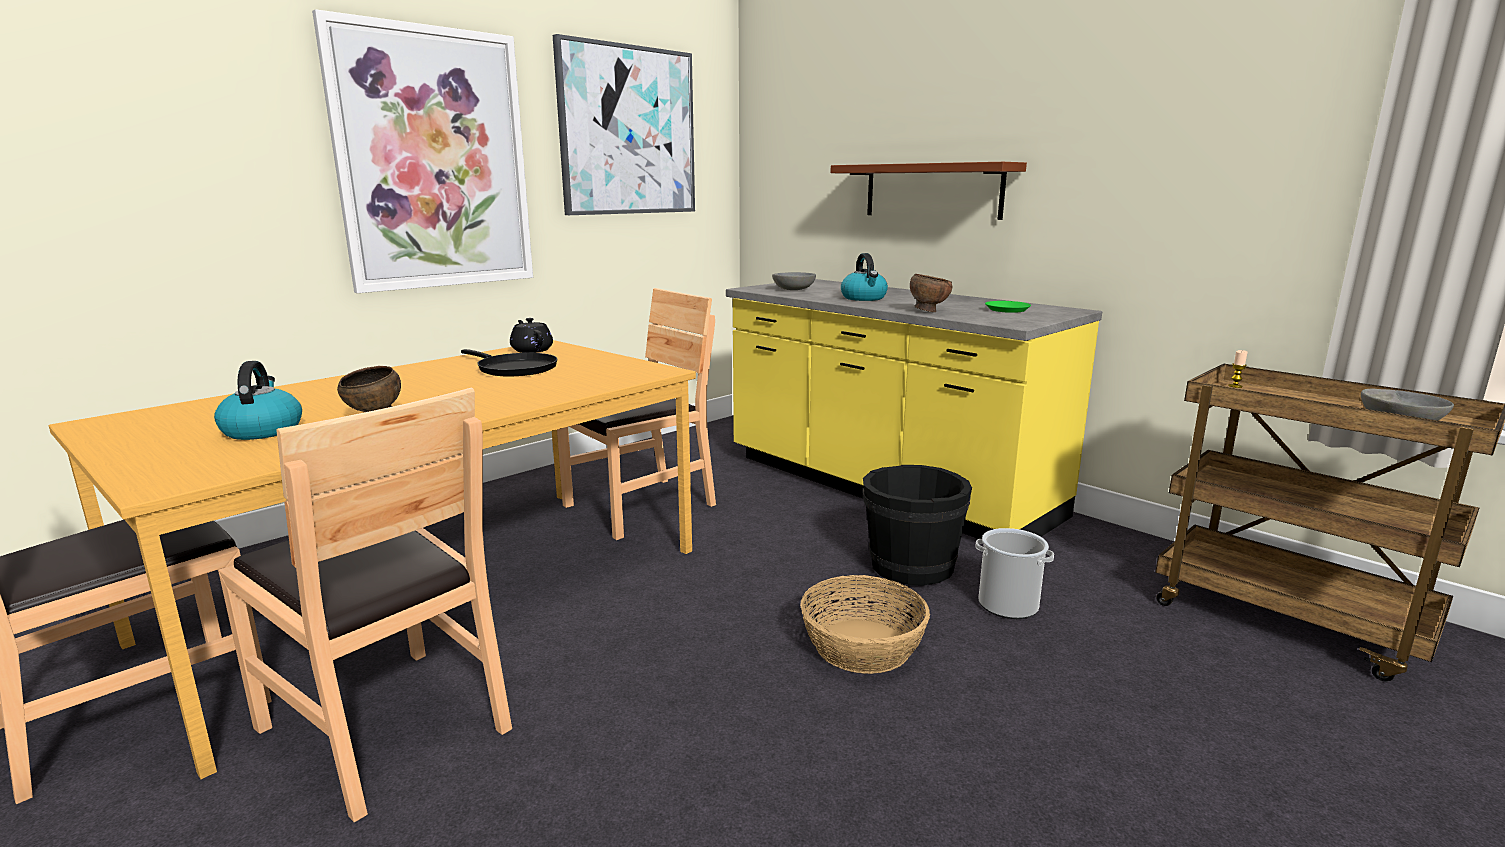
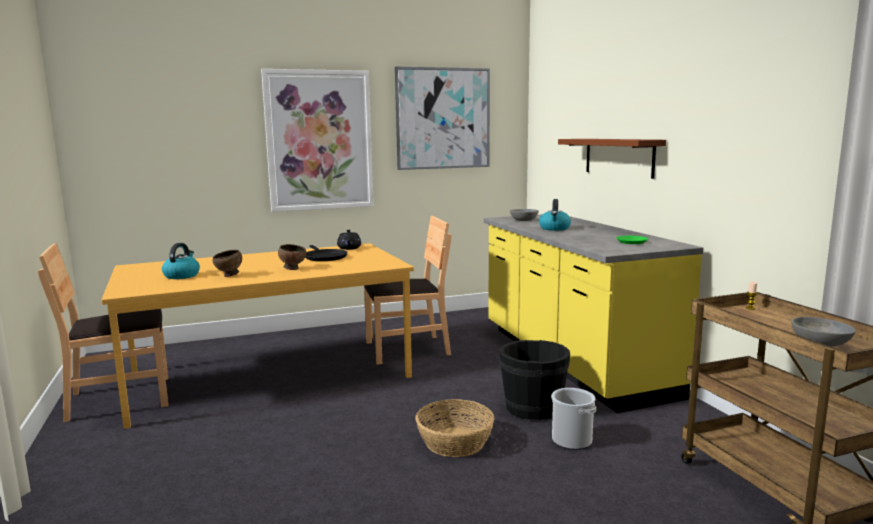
camera: 25 degrees right, 5 degrees down
(386, 725) = (202, 425): brown chair -> none
(928, 311) = (573, 240): brown bowl -> brown bowl (293, 269)

